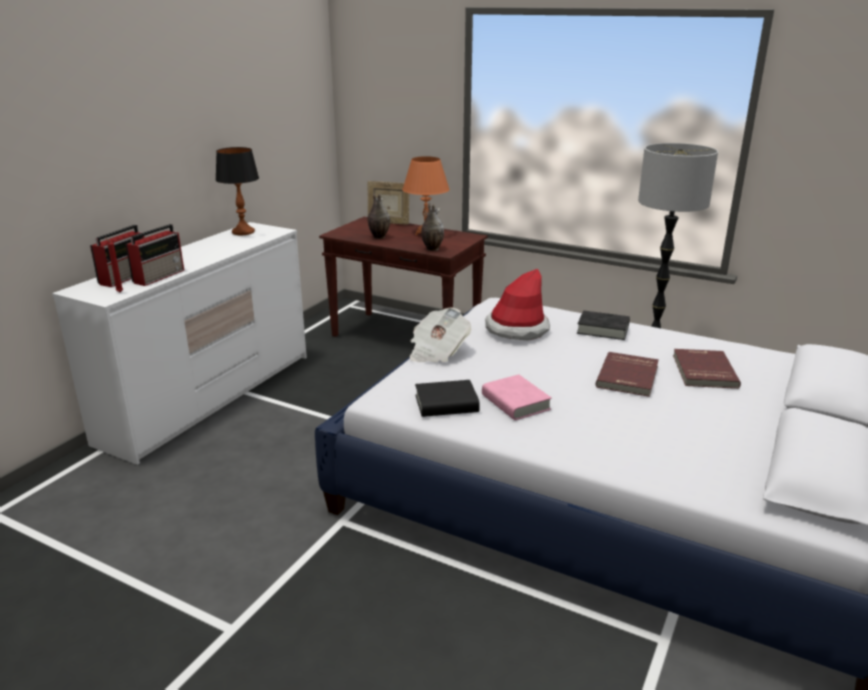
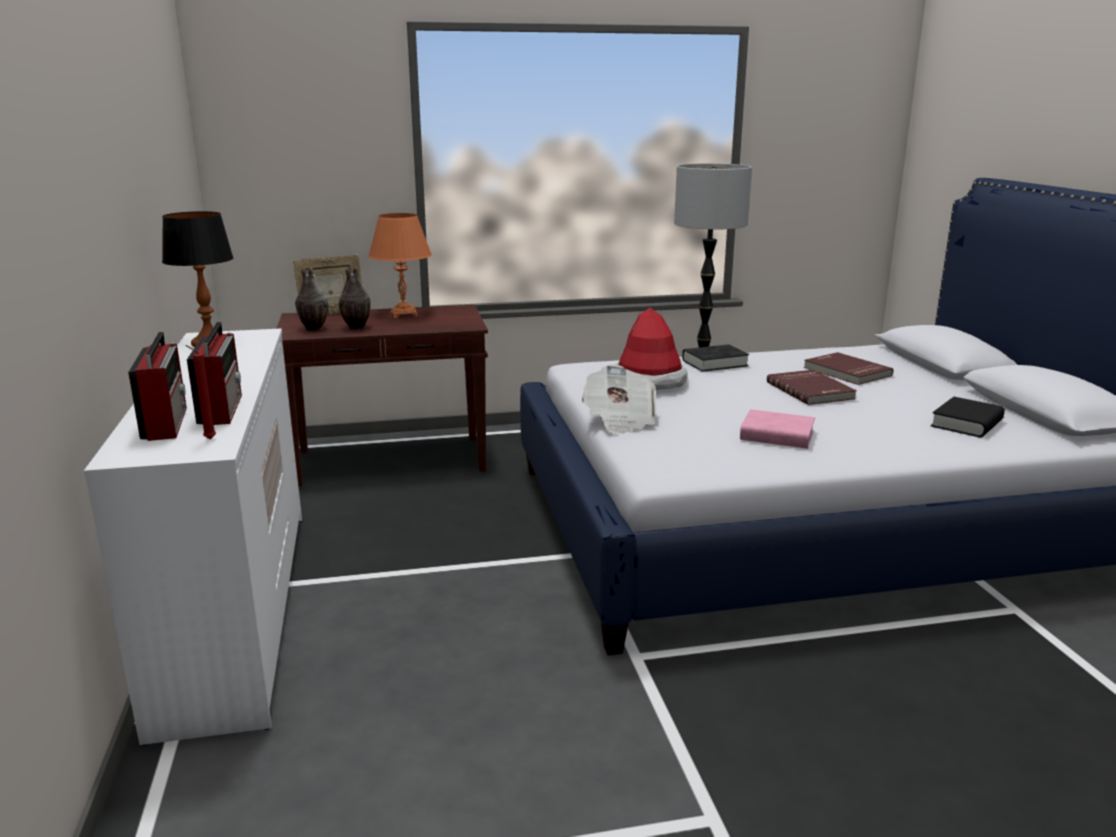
camera: 40 degrees left, 5 degrees down
(431, 249) = (447, 326): vase -> vase (312, 329)
(446, 404) = (727, 457): black book -> black book (966, 423)

